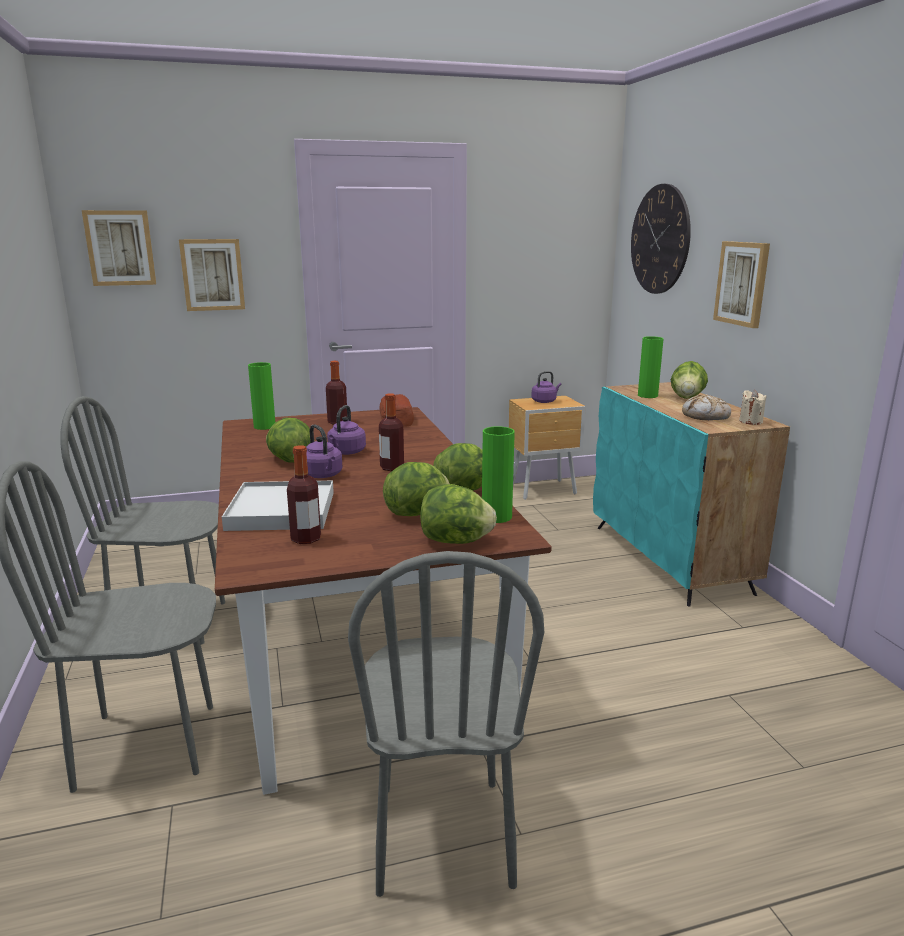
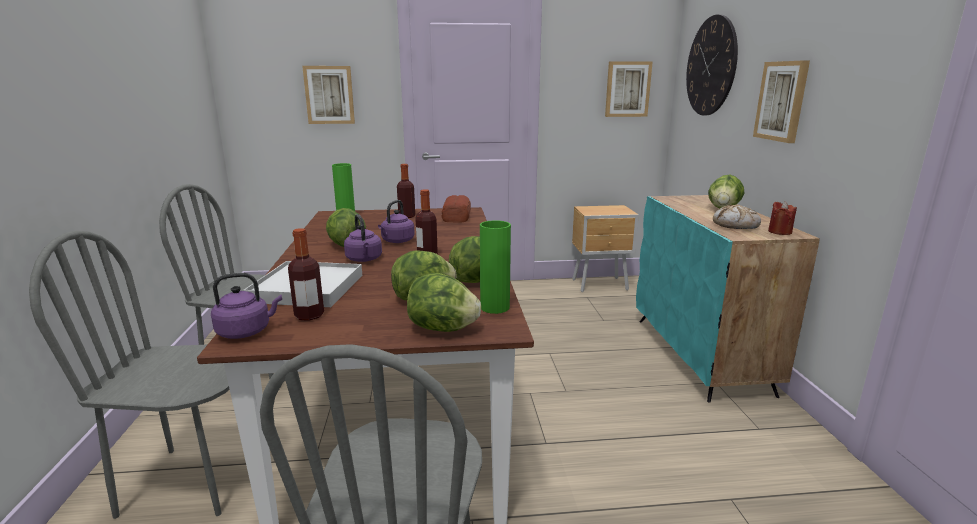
camera: 10 degrees right, 0 degrees up
(120, 248) = (258, 72): picture -> picture (627, 89)
(545, 401) = (604, 209): purple kettle -> purple kettle (247, 331)
(647, 395) = (686, 205): green vase -> none
(750, 421) = (779, 232): beige candle -> red candle

